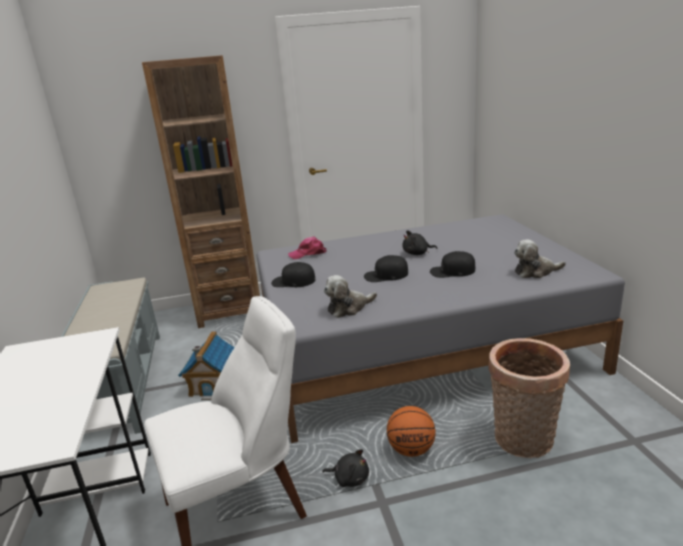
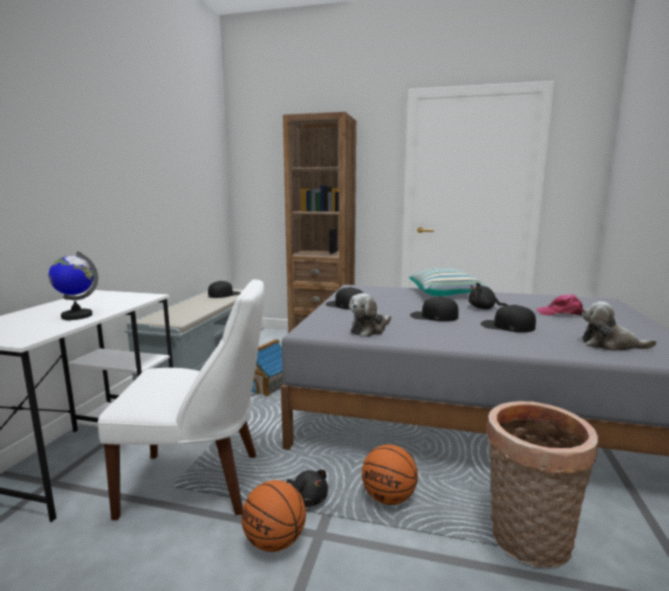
camera: 25 degrees right, 10 degrees down
(59, 393) = (77, 316): none -> globe
(116, 293) = (224, 294): none -> black cap
(308, 253) = (381, 292): pink cap -> pink cap (561, 313)
(348, 308) = (369, 330): plush toy -> plush toy turned 45 degrees counterclockwise
(353, 524) = (274, 541): none -> basketball
(369, 241) = (446, 293): none -> pillow

